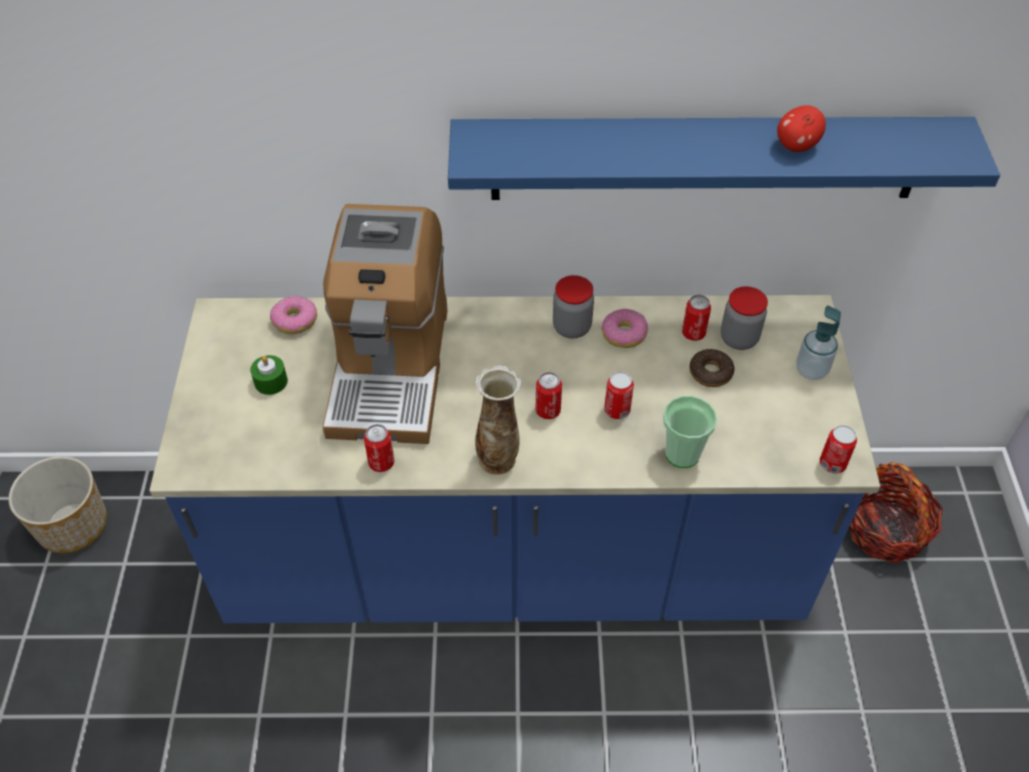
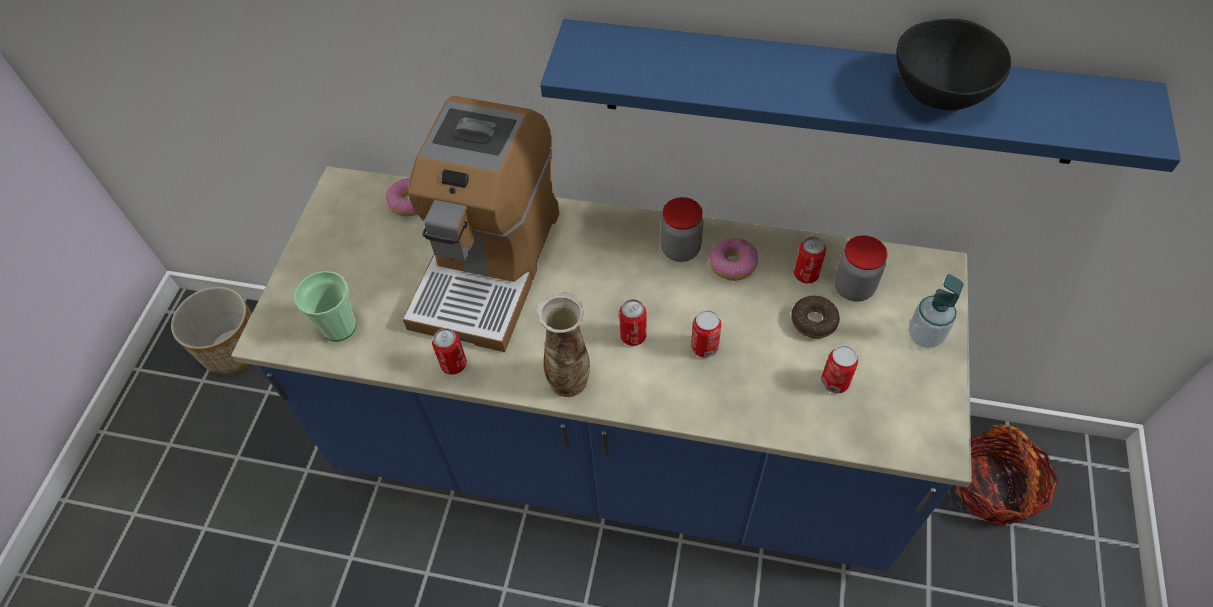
camera: 15 degrees right, 5 degrees up
(271, 381) = (371, 262): green candle -> none
(682, 454) = (761, 407): cup -> cup (339, 327)
(796, 146) = (938, 94): apple -> black bowl
(832, 463) = (923, 446): can -> can (834, 382)

